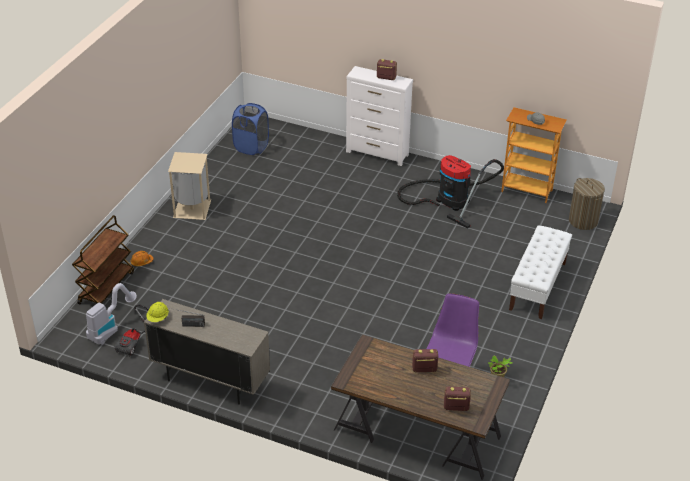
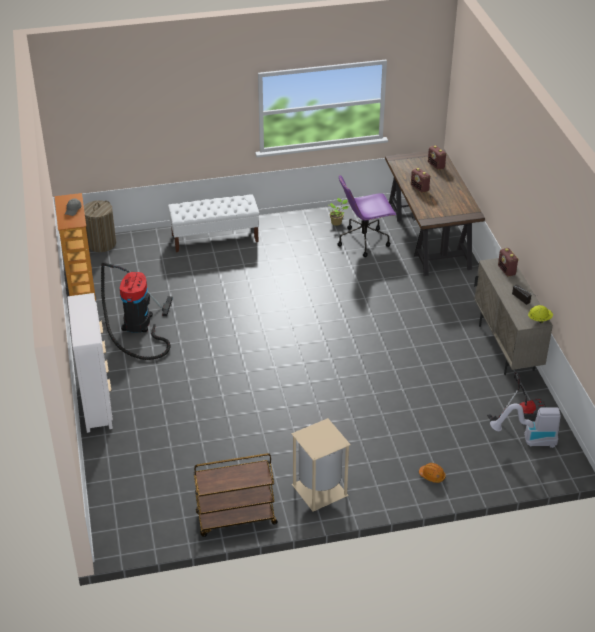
camera: 125 degrees left, 0 degrees up
(106, 287) = (489, 477): brown cart -> brown cart (235, 519)
(251, 147) = (167, 509): blue laundry basket -> none
(386, 78) = (80, 314): radio -> radio (506, 270)

